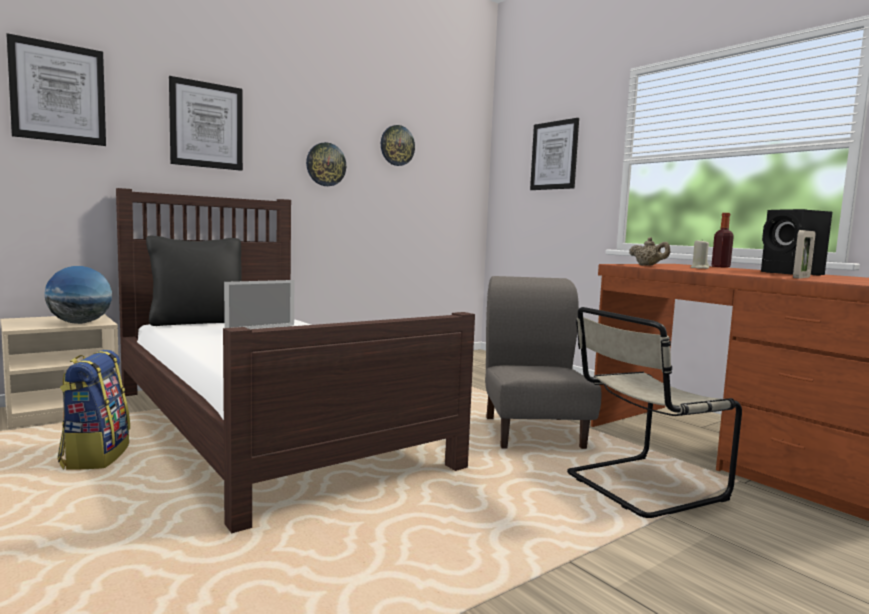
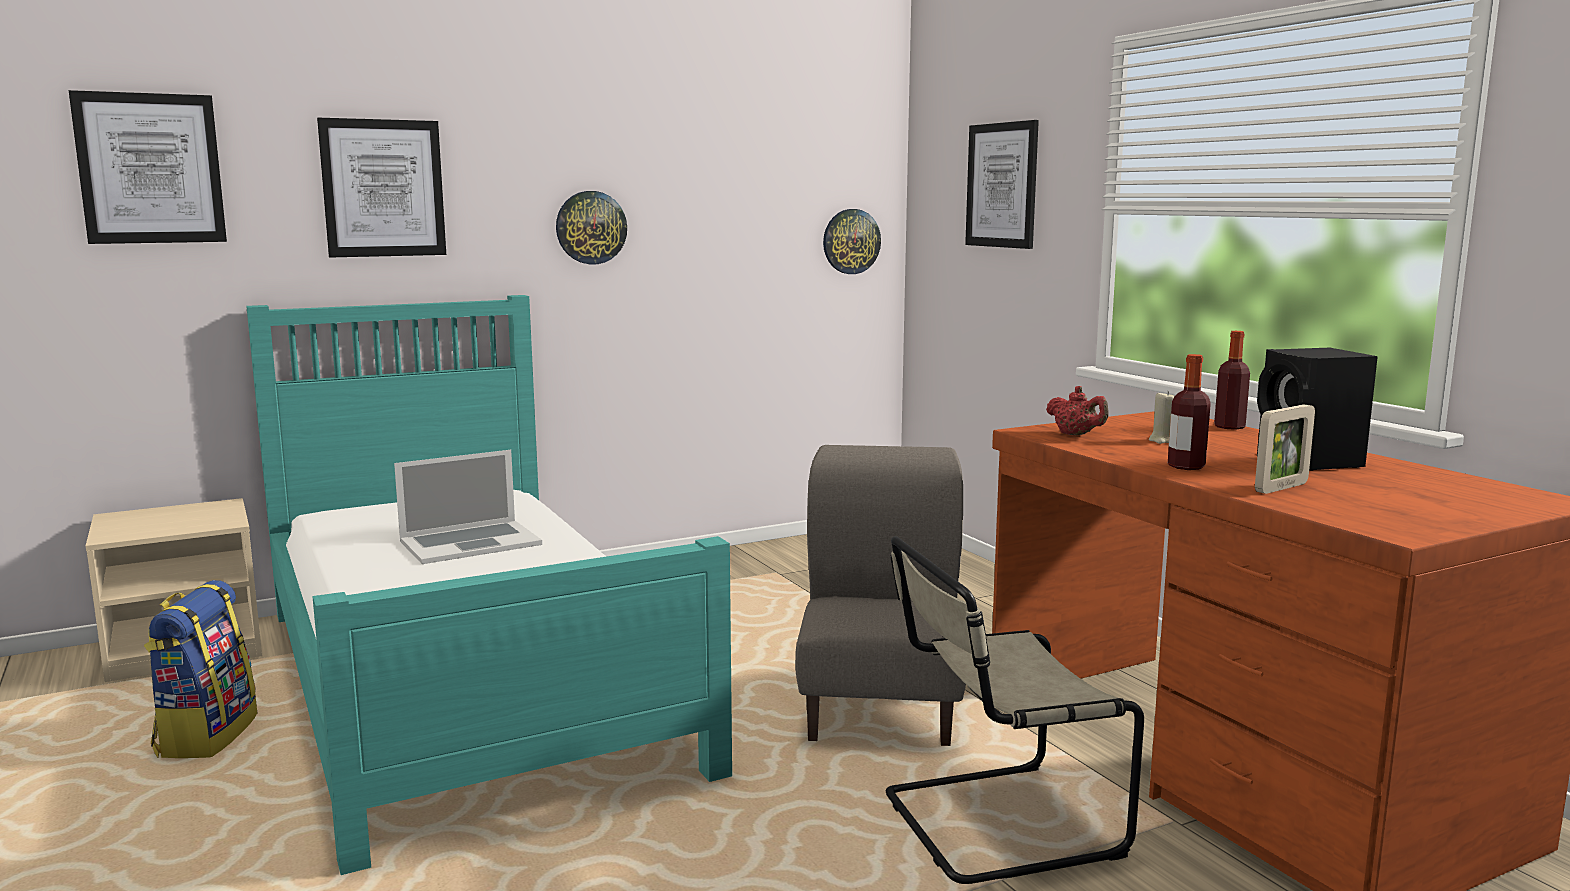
camera: 10 degrees right, 5 degrees up
(80, 323) = (197, 524): globe -> none
(198, 322) = (377, 511): black pillow -> none
(267, 425) = (467, 683): brown bed -> turquoise bed
(397, 145) = (721, 179): wall clock -> wall clock (851, 241)
(648, 265) = (1076, 435): beige teapot -> red teapot
(733, 272) = (1186, 466): none -> bottle

